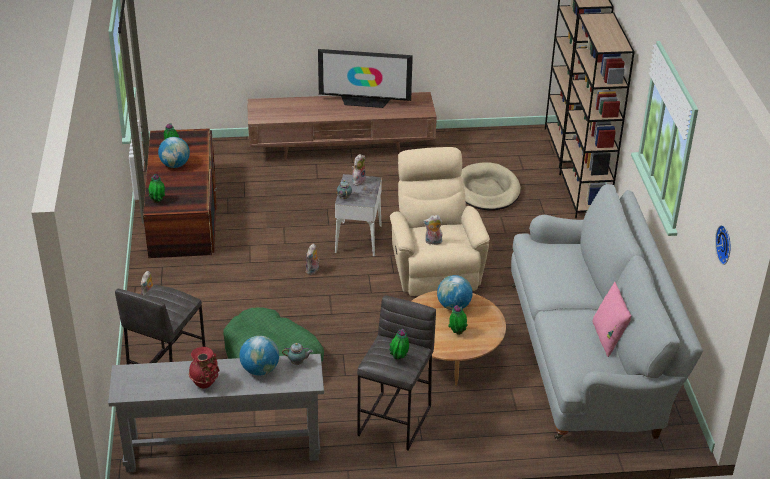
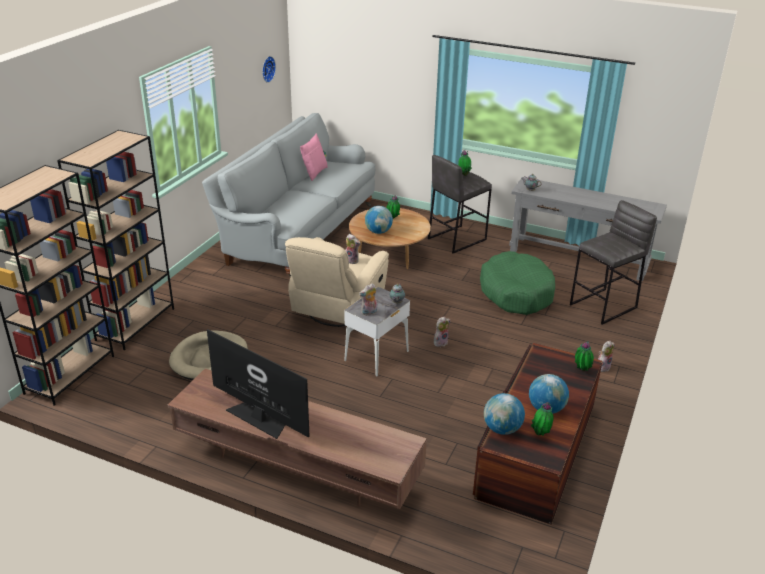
camera: 150 degrees left, 5 degrees down
(206, 383) = (597, 196): red vase -> none
(260, 370) = (557, 193): globe -> globe (502, 429)

